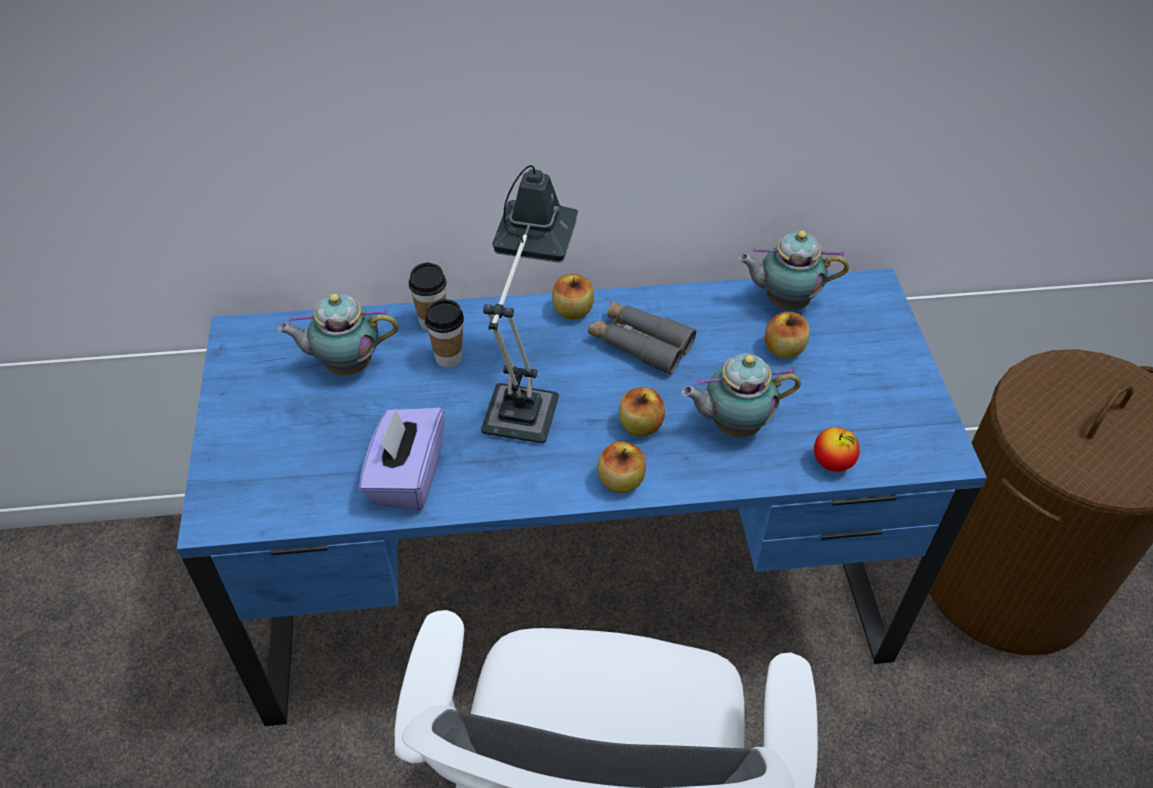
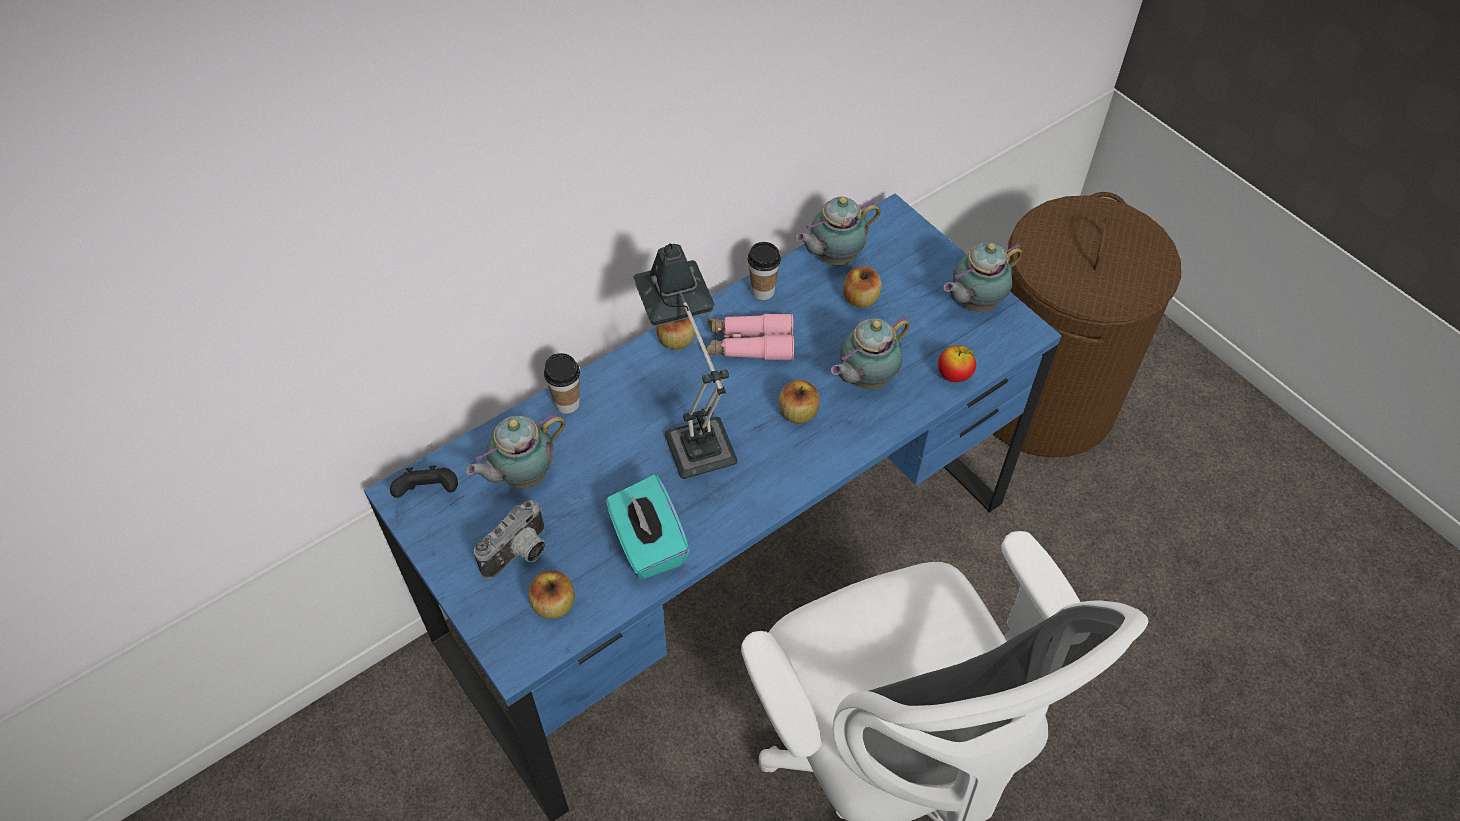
camera: 30 degrees left, 5 degrees up
(260, 342) = (429, 492): none -> black game controller
(290, 430) = (520, 555): none -> camera
(406, 476) = (648, 544): purple tissue box -> turquoise tissue box
(448, 357) = (605, 428): cup -> cup (762, 291)
(620, 481) = (814, 464): apple -> apple (553, 604)
(640, 343) = (749, 344): grey binoculars -> pink binoculars
(905, 403) = (974, 303): none -> teapot

